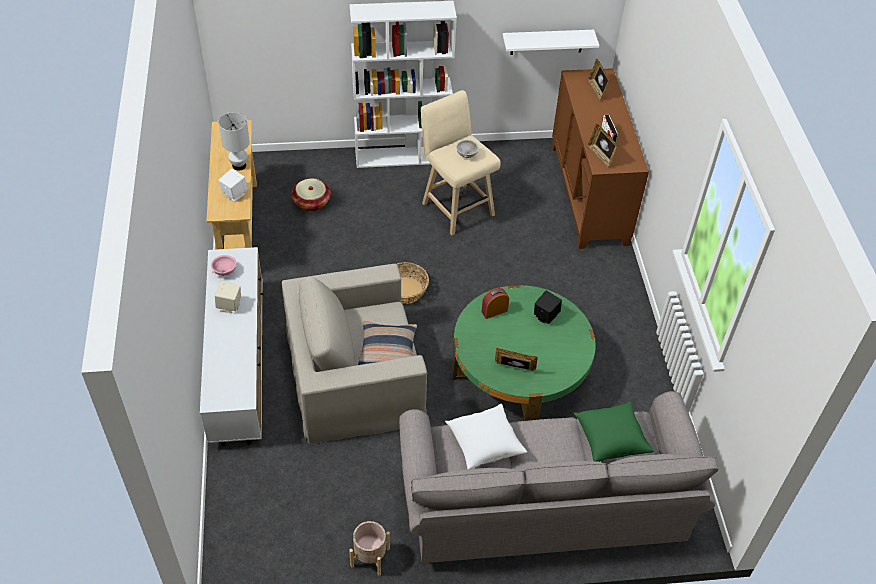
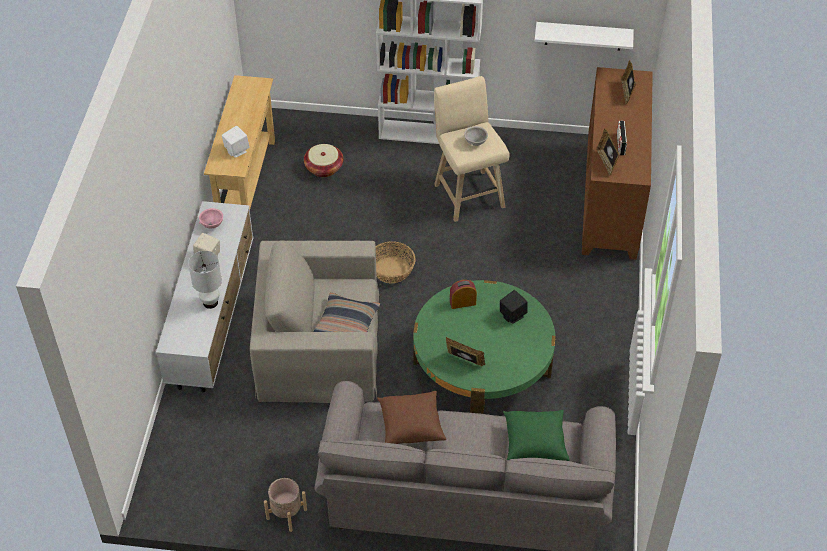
camera: 15 degrees right, 0 degrees up
(239, 165) = (248, 123): white table lamp -> white table lamp (210, 302)
(484, 443) = (411, 425): white pillow -> brown pillow

